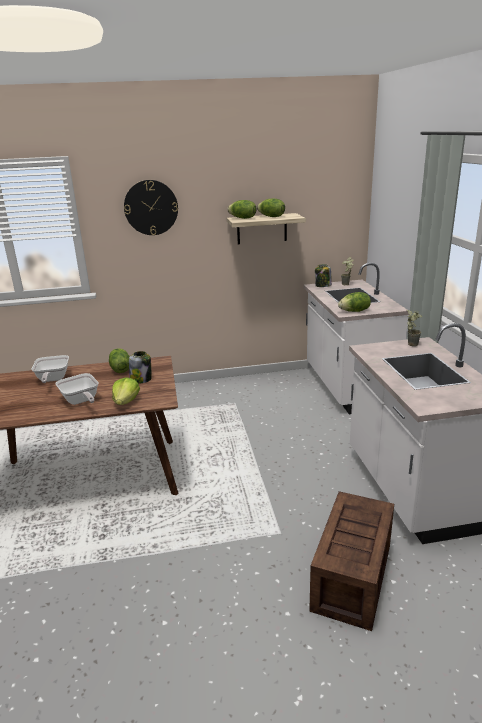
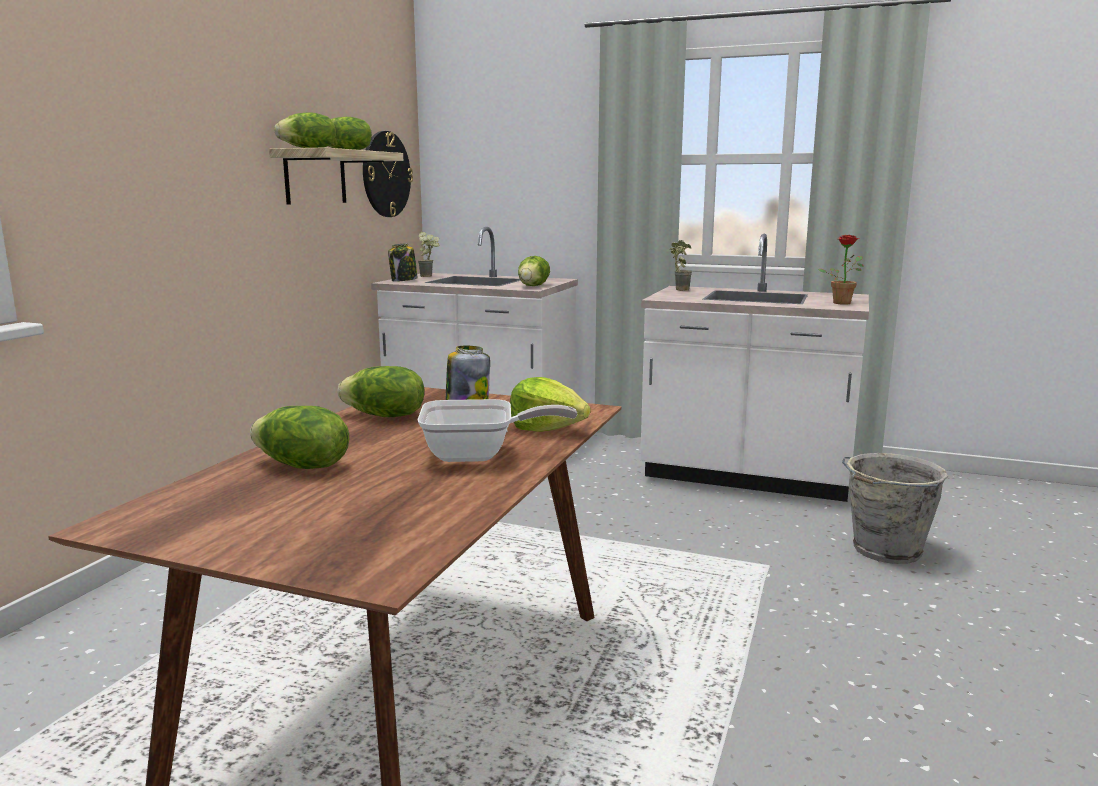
camera: 60 degrees left, 10 degrees down
(52, 380) = (302, 466): frying pan -> lettuce
(151, 207) = (146, 105): wall clock -> wall clock (386, 174)
(352, 578) = (885, 551): crate -> grey bucket
(446, 401) = (842, 302): none -> potted plant

